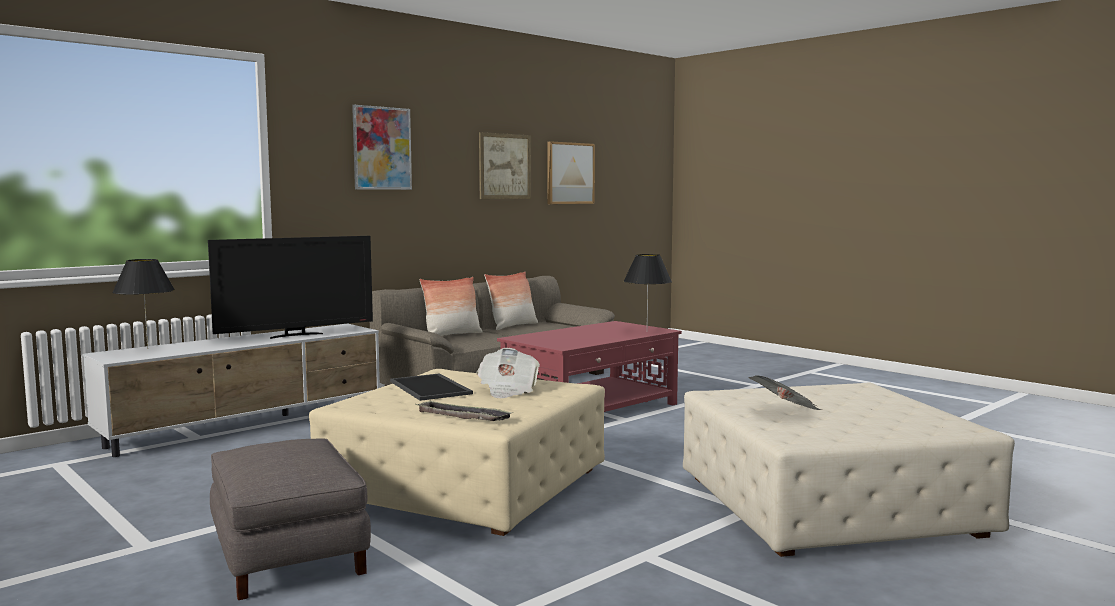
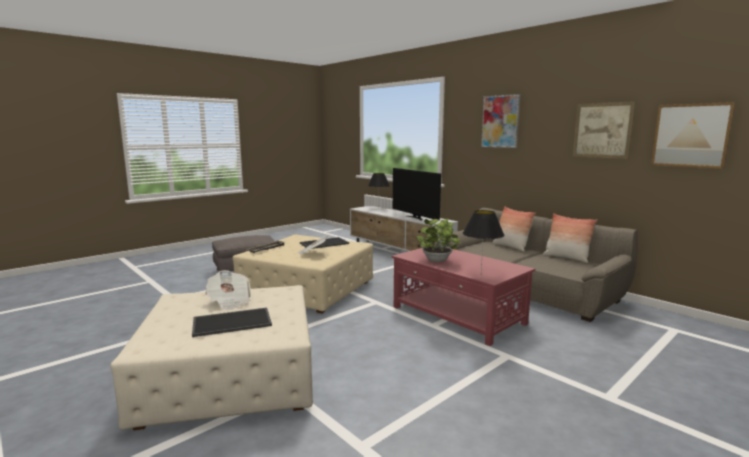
camera: 90 degrees right, 5 degrees up
(592, 339) = (437, 261): none -> potted plant
(851, 405) = (233, 321): none -> tray

